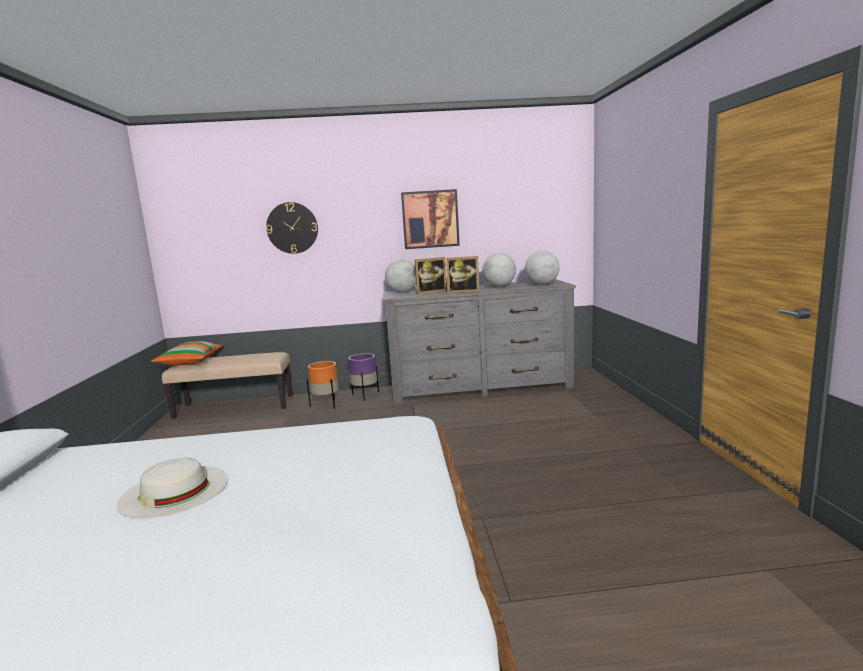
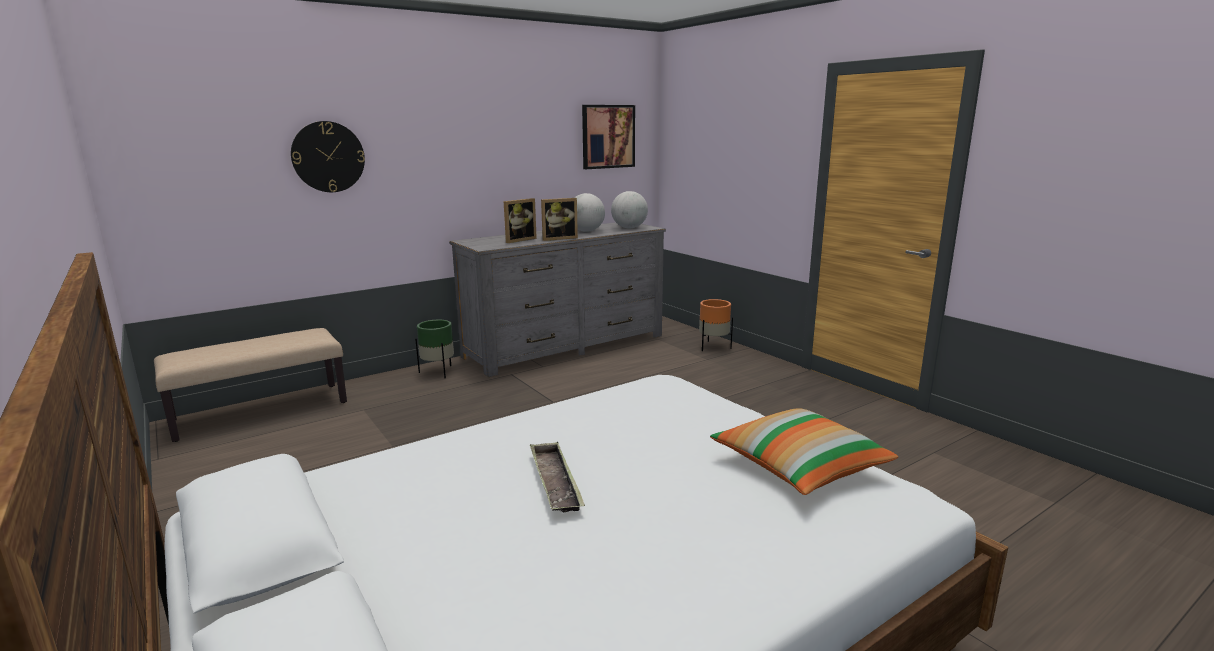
camera: 30 degrees left, 5 degrees up
(174, 490) = (555, 482): white hat -> tray
(190, 362) = (189, 355): pillow -> pillow (799, 467)
(326, 404) = (399, 389): orange planter -> orange planter (713, 347)
(365, 395) = (438, 372): purple planter -> green planter
(402, 292) = (481, 241): globe -> none
(430, 219) = (501, 151): picture -> picture (608, 136)

